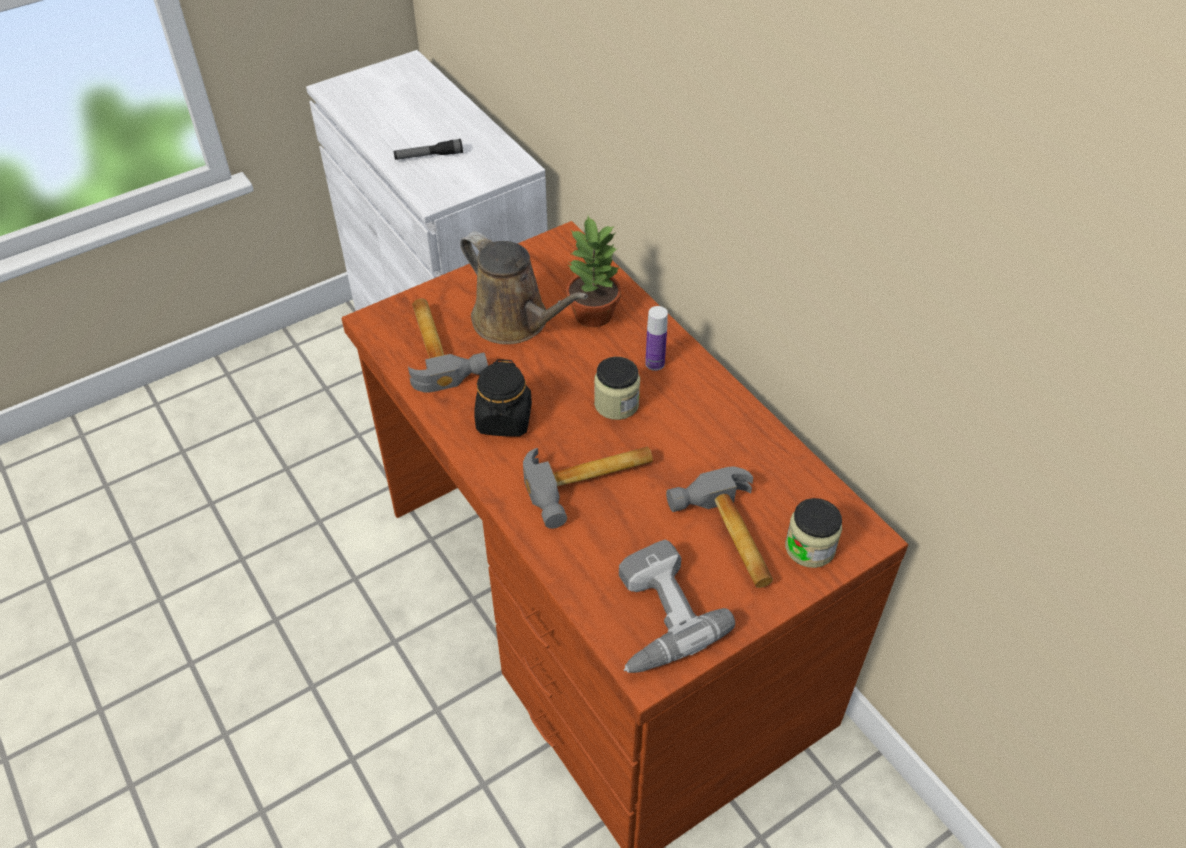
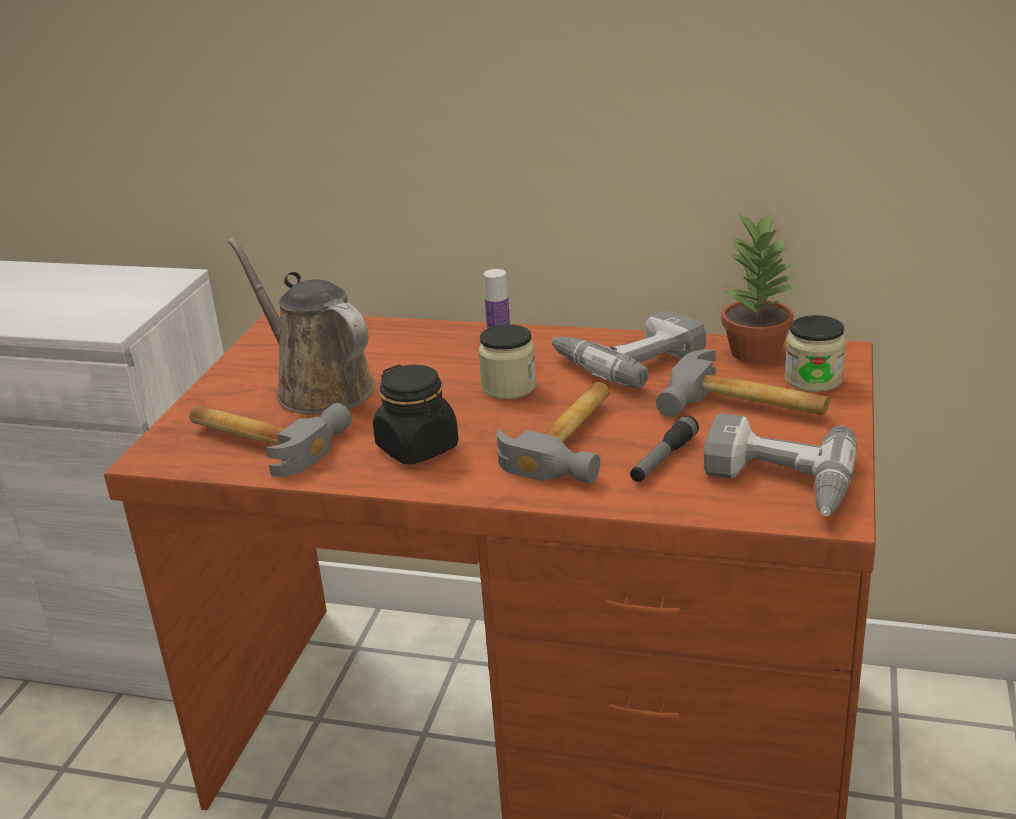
camera: 40 degrees left, 20 degrees down
(428, 156) = (57, 307): flashlight -> flashlight (663, 459)
(515, 322) = (318, 387): brown watering can -> brown watering can turned 135 degrees counterclockwise
(594, 313) = (390, 349): potted plant -> potted plant (755, 351)
(720, 432) = (628, 358): none -> power drill

